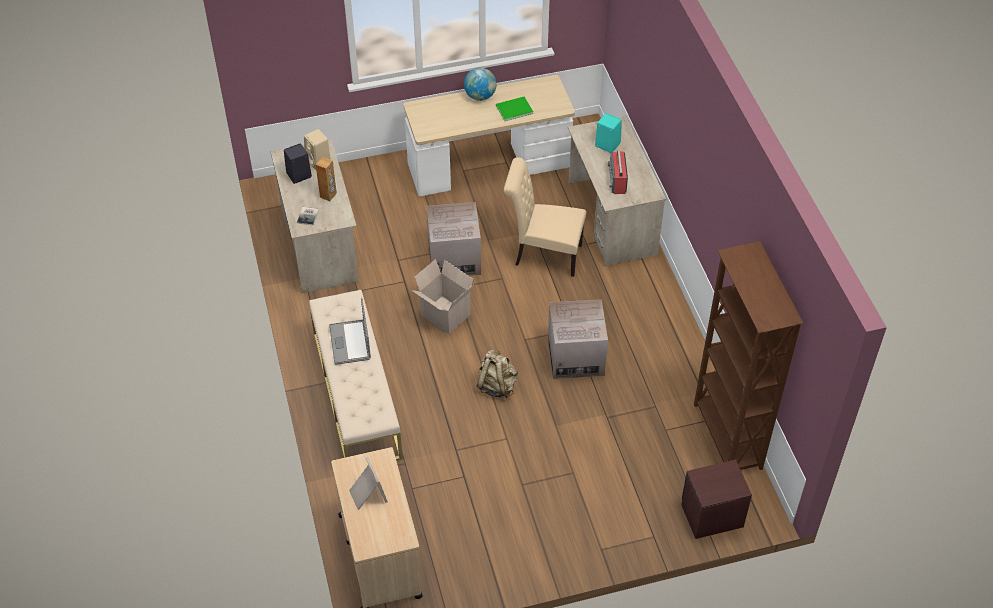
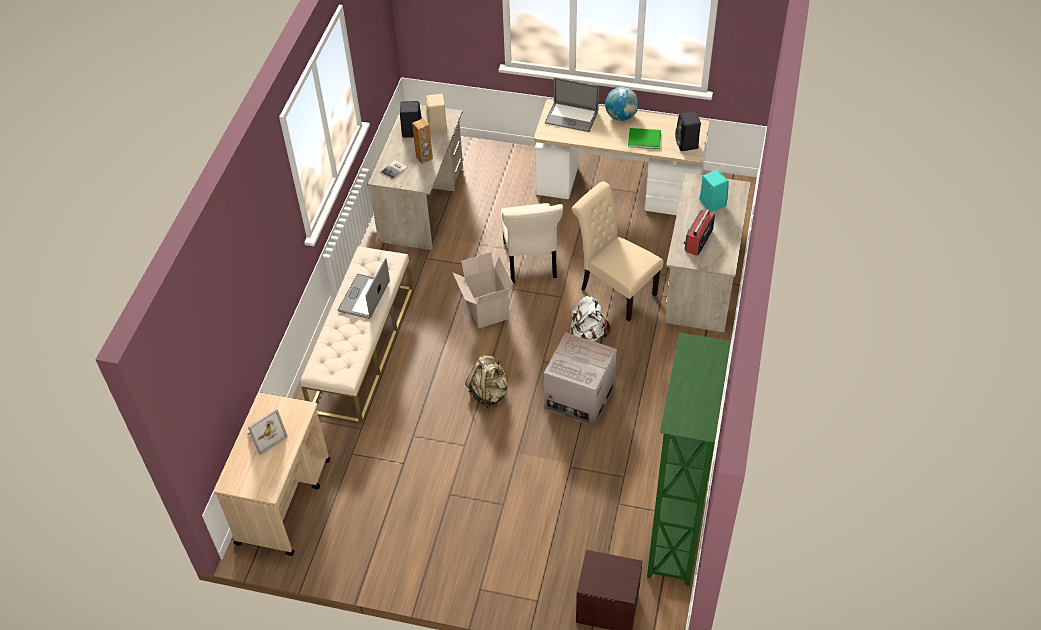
camera: 30 degrees right, 0 degrees up
(367, 494) = (265, 436): picture frame -> picture frame turned 45 degrees clockwise
(437, 112) = (571, 117): none -> laptop
(454, 258) = (530, 262): cardboard box -> beige chair
(546, 301) = (588, 334): none -> white backpack
(553, 101) = (687, 144): none -> black speaker
(726, 437) = (674, 537): brown bookcase -> green bookcase

